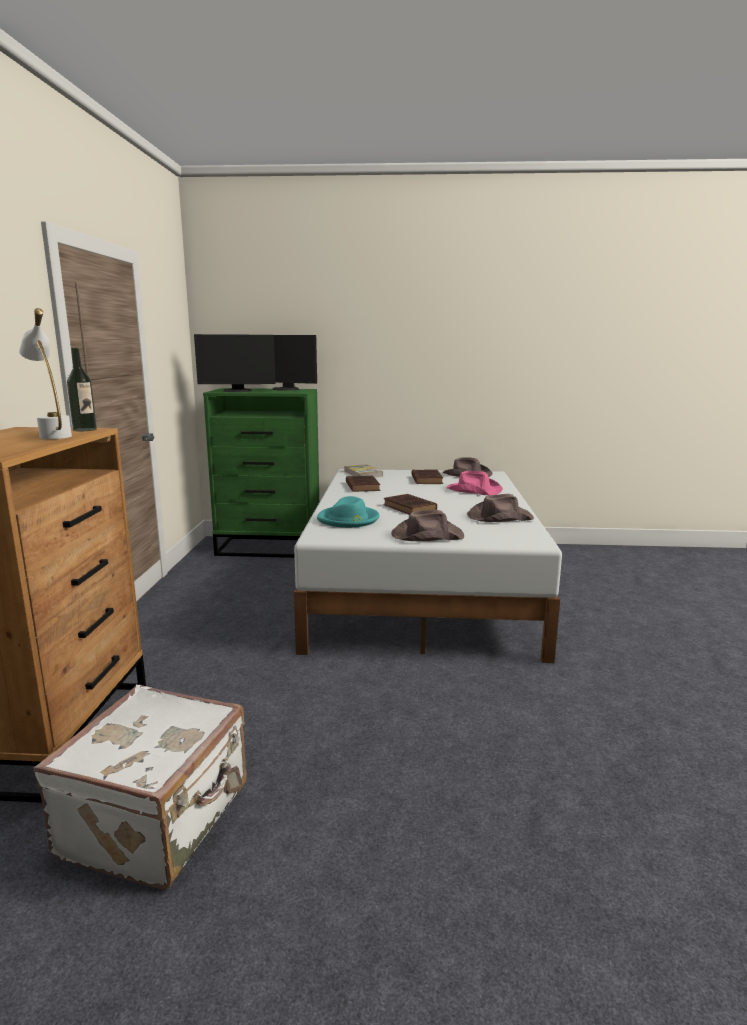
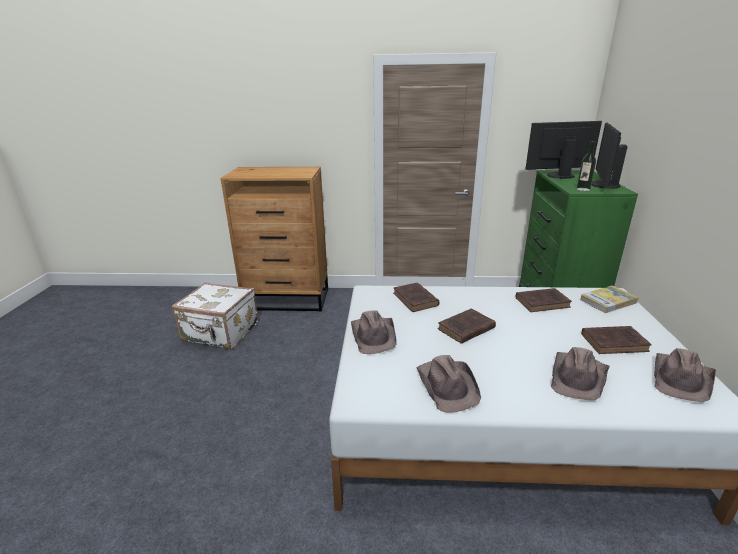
camera: 90 degrees right, 10 degrees up
(52, 435) = (287, 173): white table lamp -> none
(85, 429) = (304, 174): bottle -> bottle (583, 189)
(237, 391) = (559, 175): monitor -> monitor turned 90 degrees clockwise
(348, 519) = (416, 300): turquoise hat -> brown book
(473, 490) = (578, 377): pink hat -> brown hat

